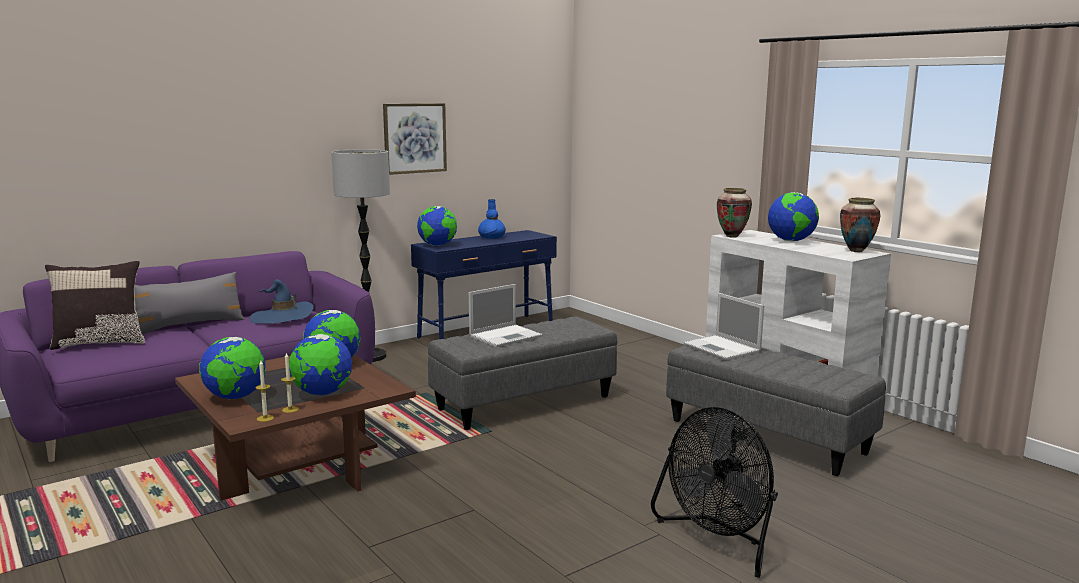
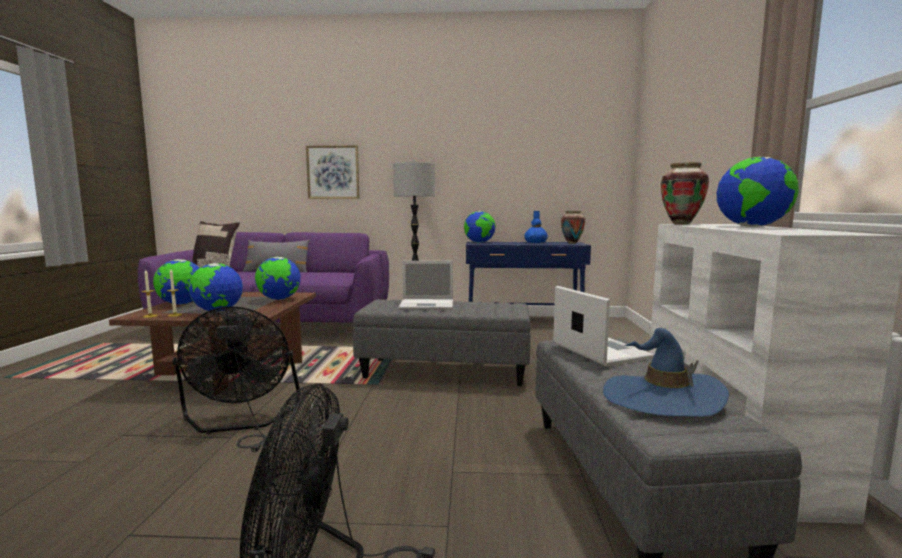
camera: 40 degrees right, 5 degrees down
(282, 317) = (323, 273): blue hat -> blue hat (662, 398)
(414, 138) = (474, 159): picture -> picture (333, 172)
(454, 499) = (241, 423): none -> black fan
(723, 348) = (599, 350): laptop -> laptop turned 150 degrees clockwise
(856, 251) = (835, 232): vase -> vase (571, 243)

